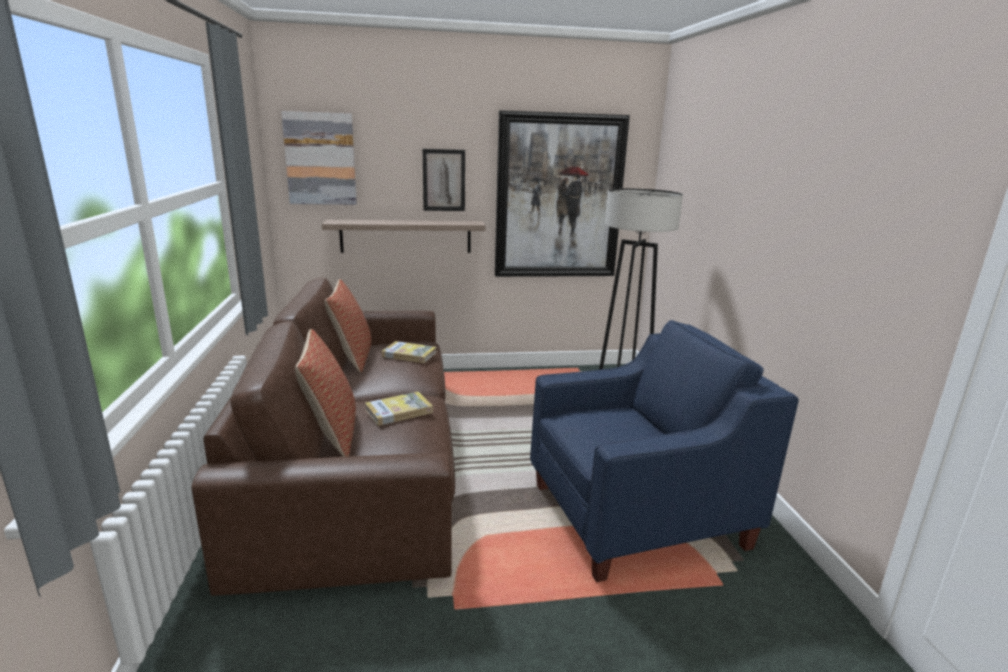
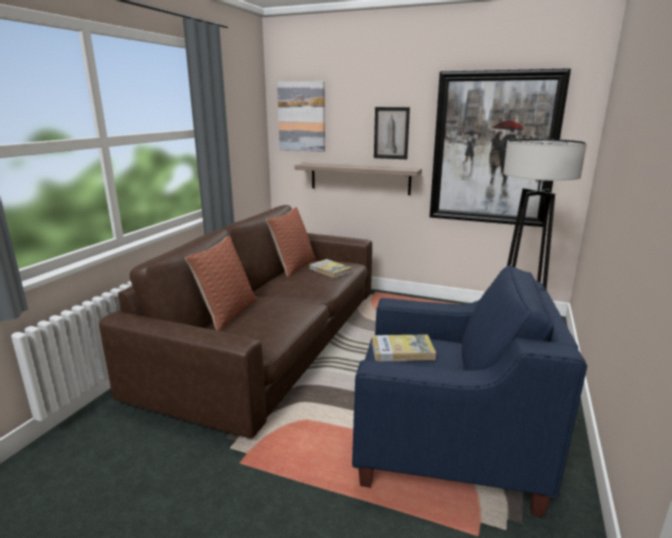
camera: 30 degrees right, 0 degrees up
(399, 411) = (279, 307): book -> book (402, 351)

